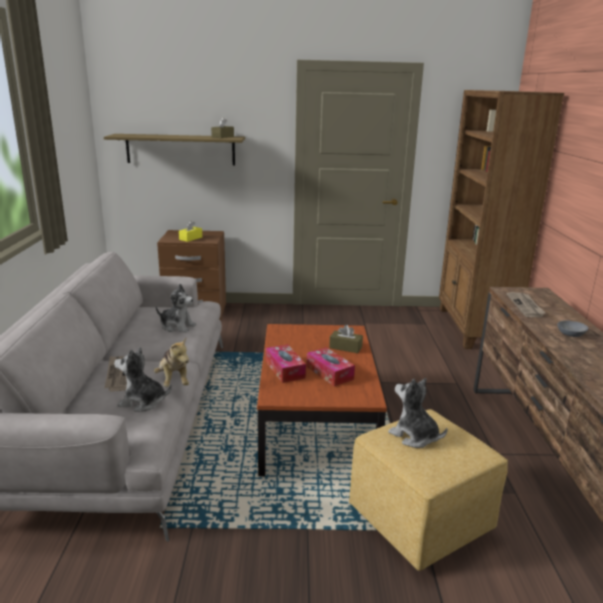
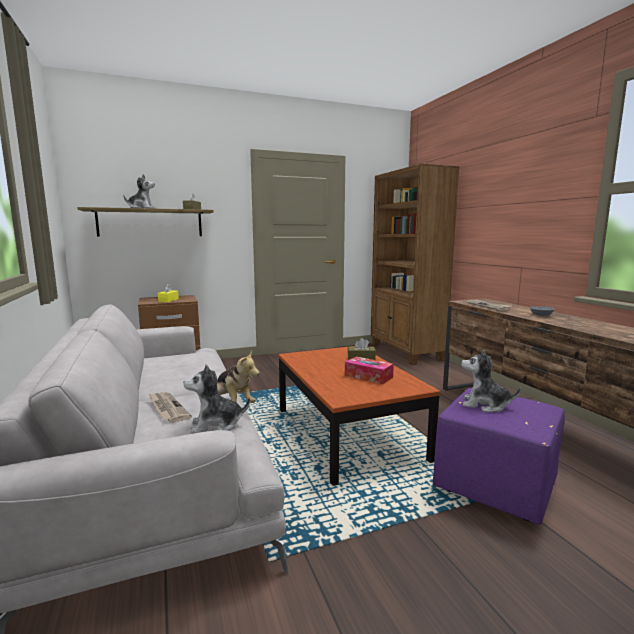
camera: 20 degrees left, 10 degrees down
(177, 326) = (195, 365): plush toy -> plush toy (142, 208)
(285, 369) = (329, 380): tissue box -> none
(421, 522) = (497, 487): yellow ottoman -> purple ottoman

